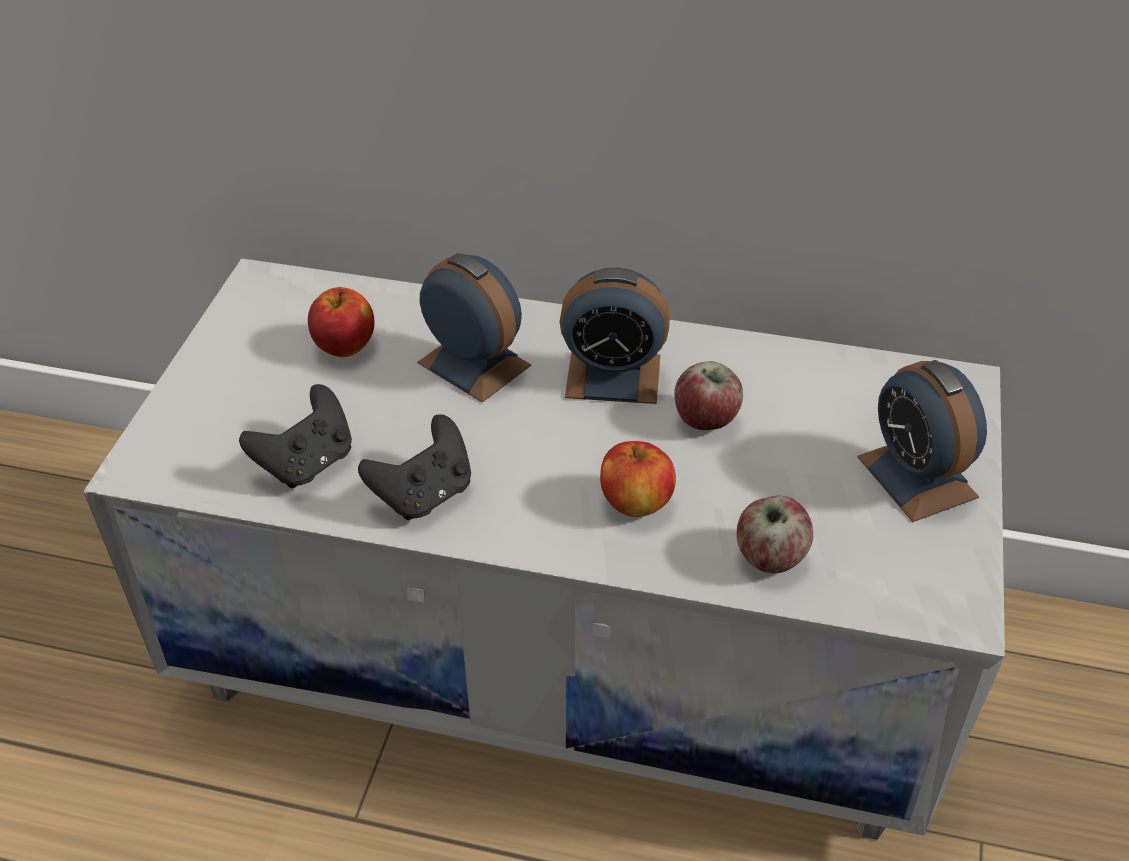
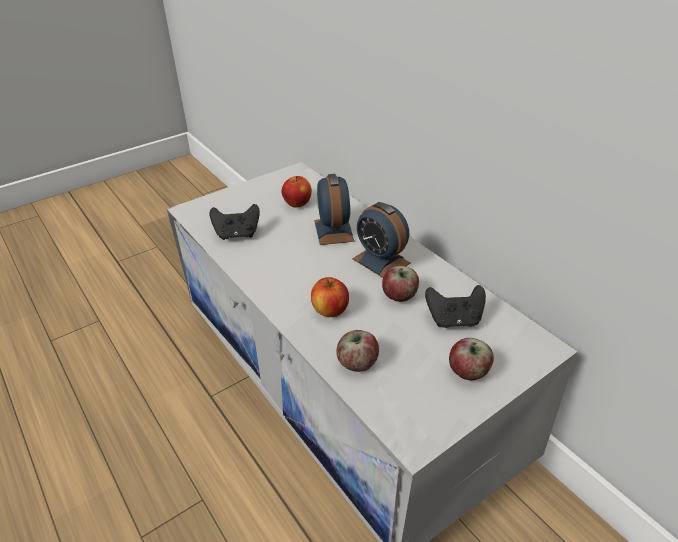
camera: 40 degrees right, 5 degrees down
(424, 495) = (260, 265): black game controller -> black game controller (454, 320)
(917, 477) = (468, 372): alarm clock -> apple

